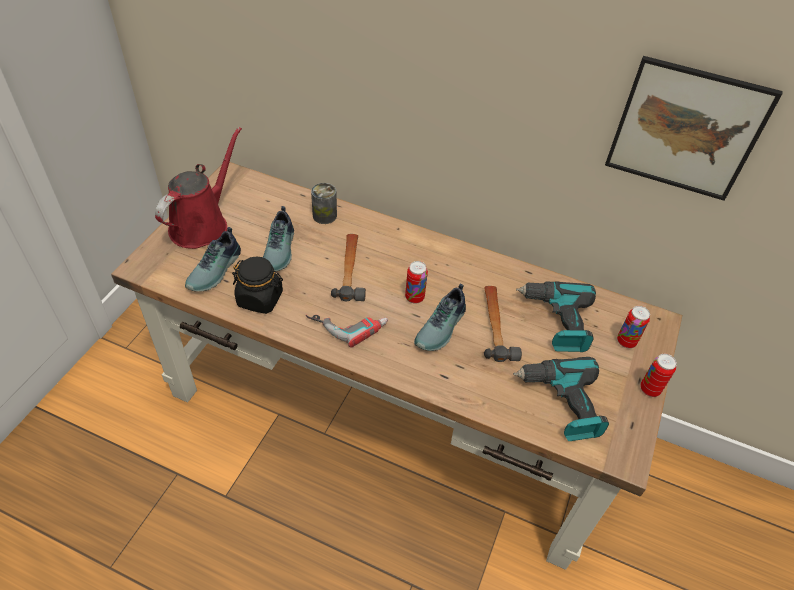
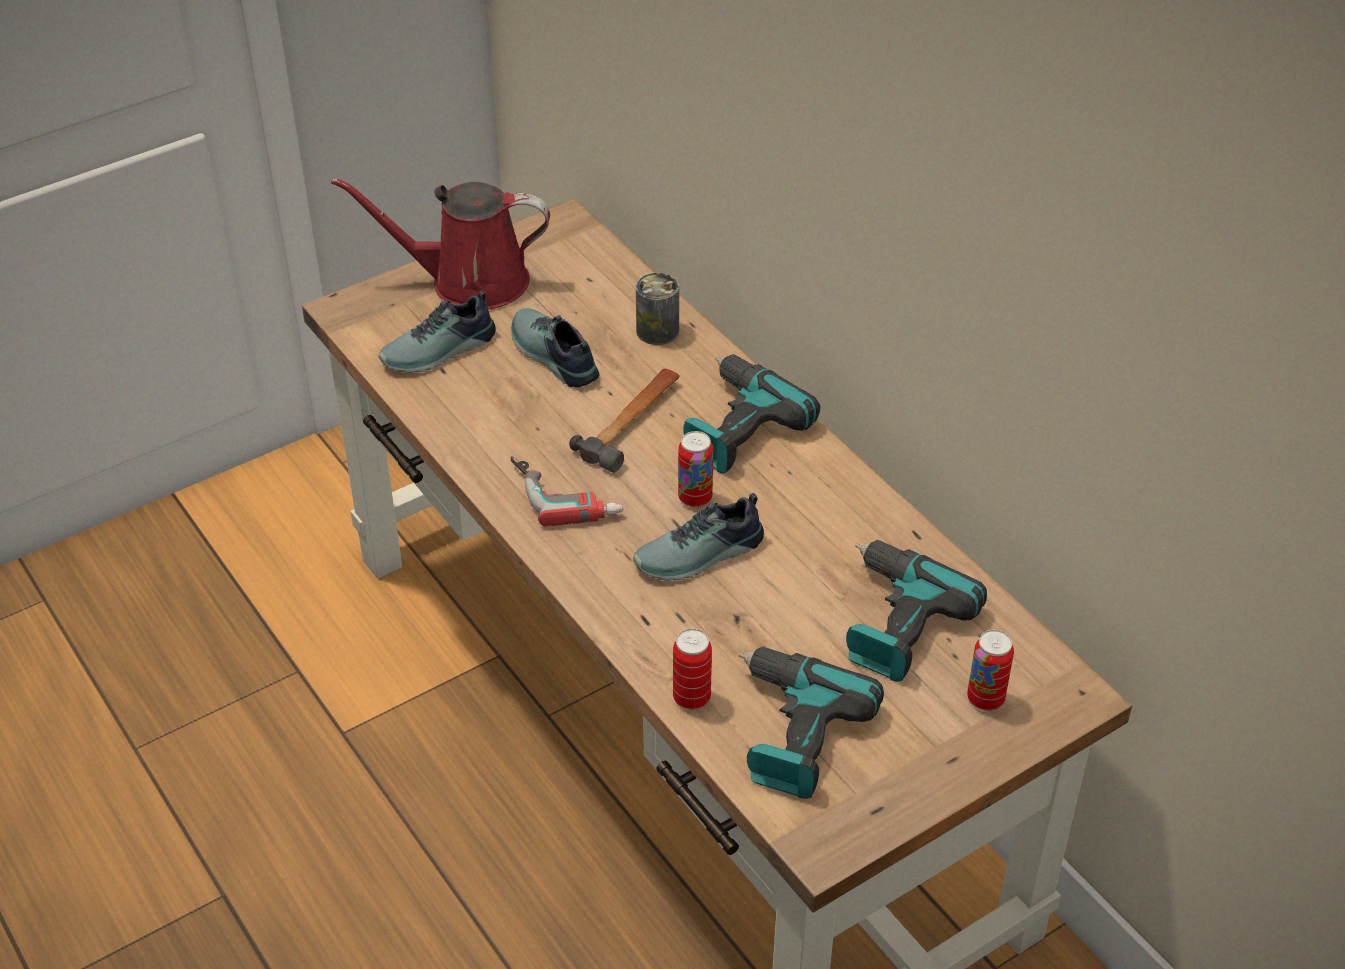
camera: 35 degrees right, 5 degrees down
(202, 224) = (469, 281): red watering can -> red watering can turned 150 degrees counterclockwise
(260, 299) = (470, 412): black jar -> none
(280, 250) = (552, 357): shoe -> shoe turned 105 degrees clockwise
(403, 251) = (735, 426): none -> power drill
(496, 325) = (788, 587): hammer -> none
(650, 389) = (957, 779): can -> can (691, 698)
(686, 129) = (1112, 337): picture -> none

